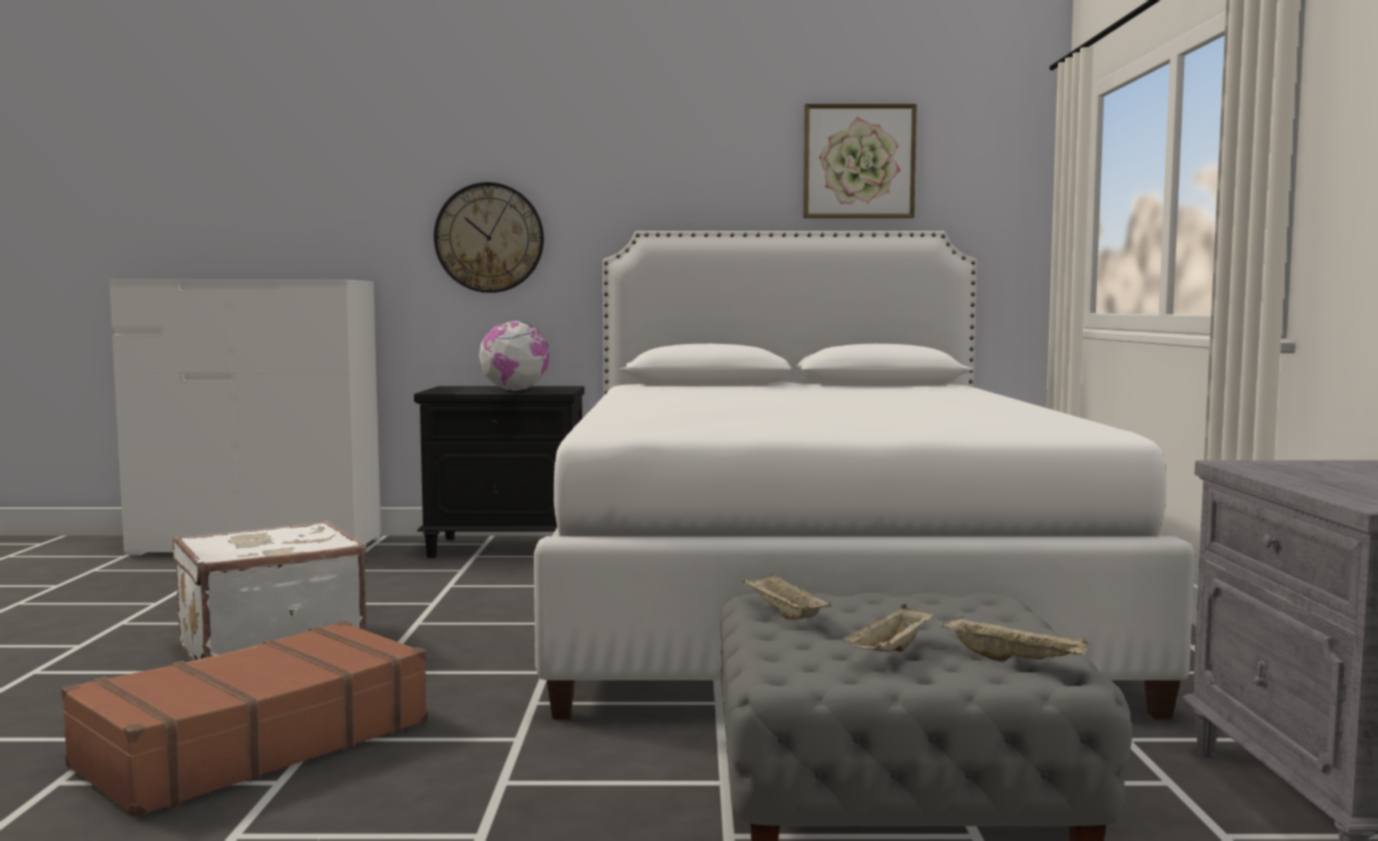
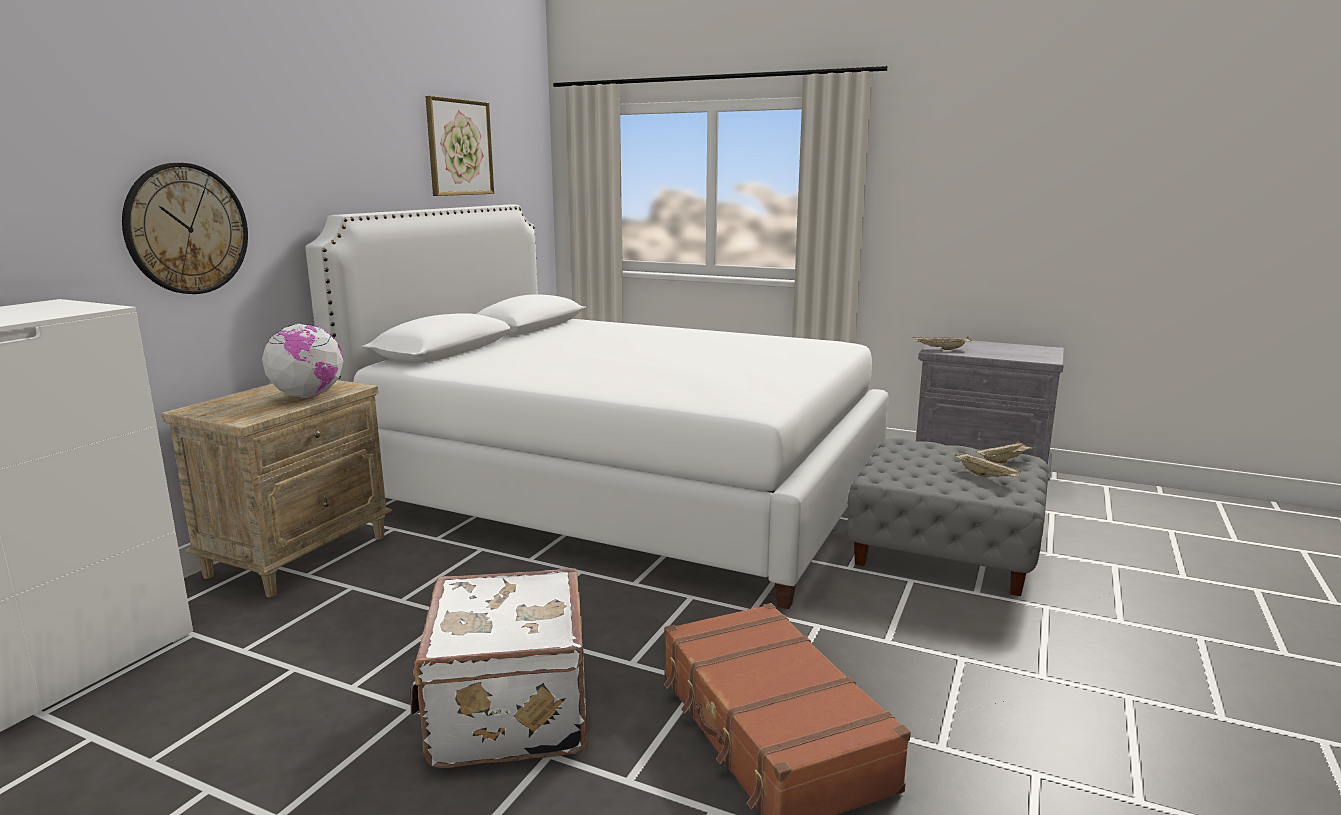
camera: 65 degrees left, 10 degrees up
(508, 547) = (299, 555): black nightstand -> beige nightstand
(783, 614) = (909, 481): beige tray -> beige tray (940, 349)

